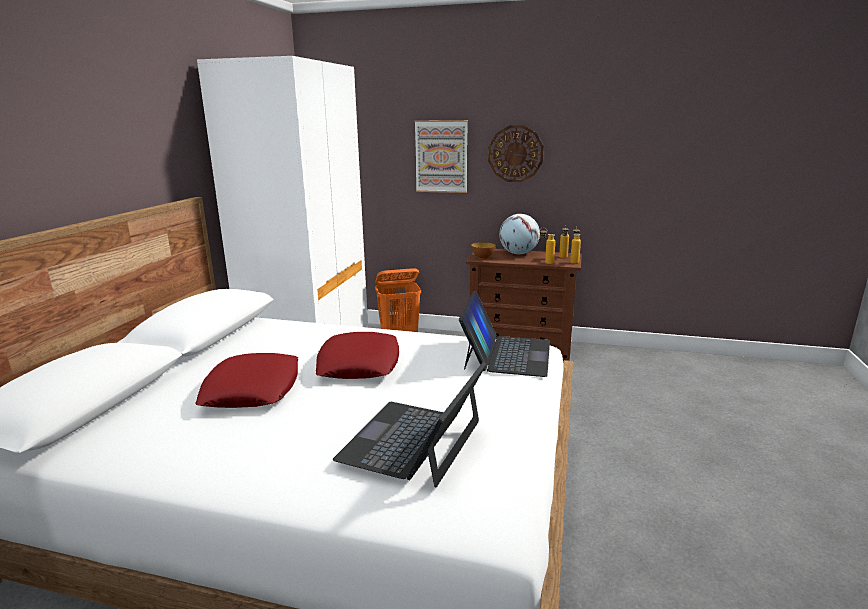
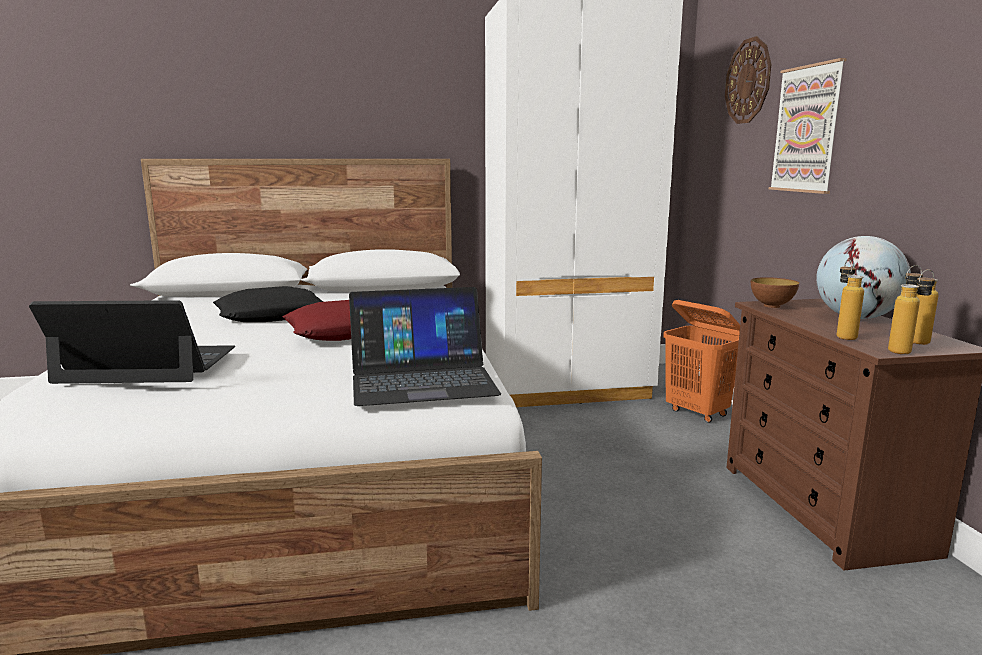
camera: 65 degrees right, 5 degrees down
(252, 389) = (271, 315): red pillow -> black pillow
(515, 154) = (907, 116): wall clock -> wall clock (748, 81)

